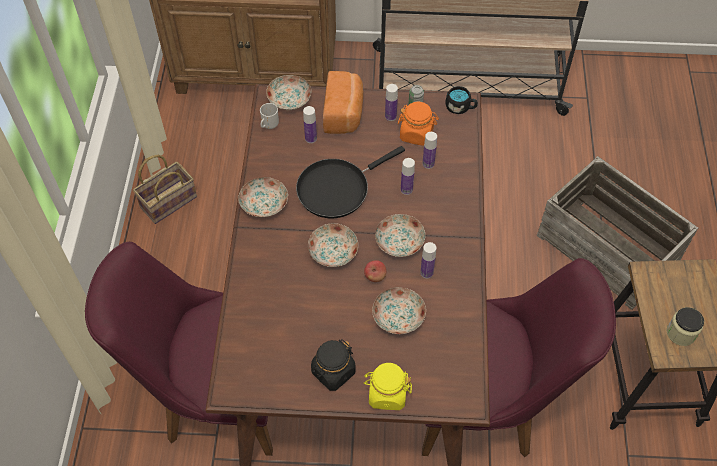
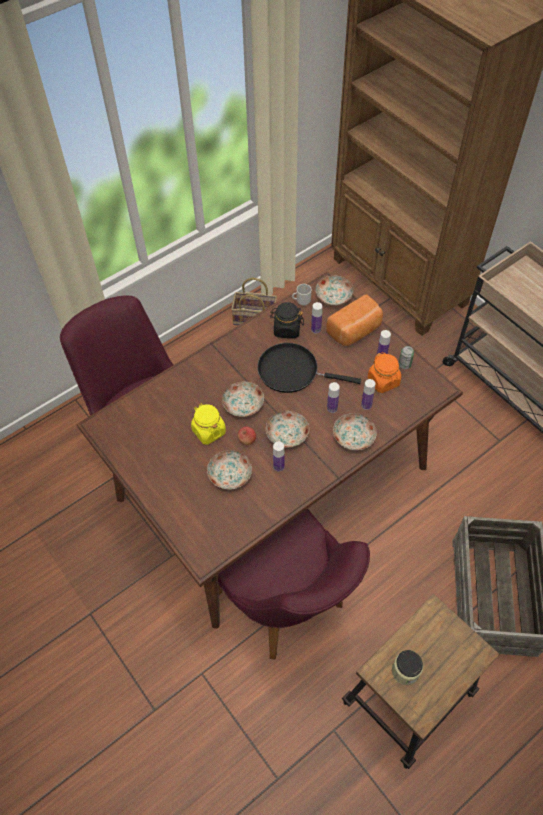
camera: 50 degrees right, 0 degrees up
(264, 203) = (242, 343): plate -> plate (354, 436)
(333, 372) = (157, 468): black jar -> black jar (286, 329)
(387, 394) = (168, 509): yellow jar -> yellow jar (208, 431)
(460, 107) = (435, 389): black mug -> none

